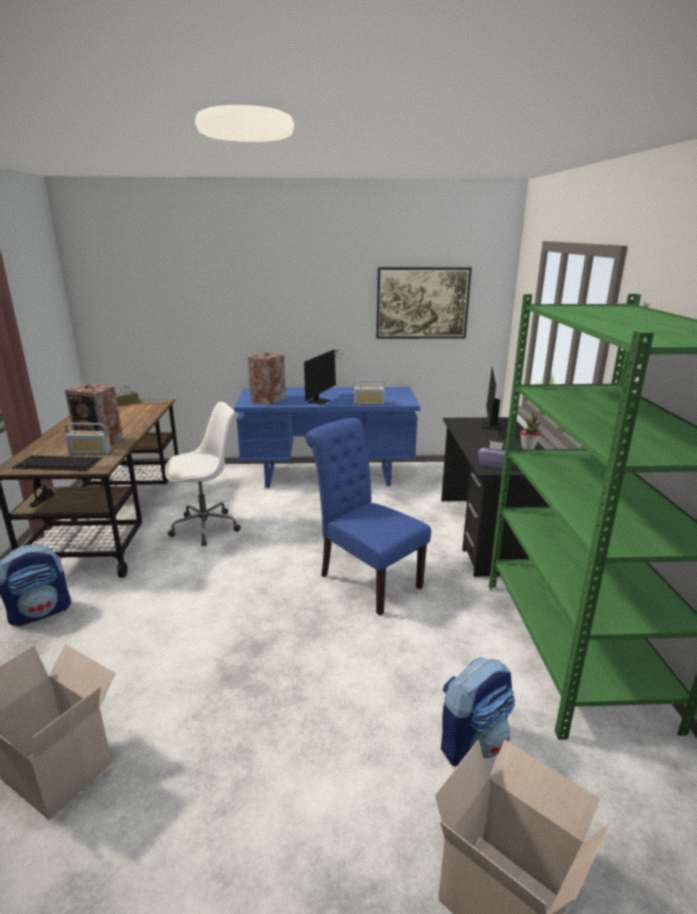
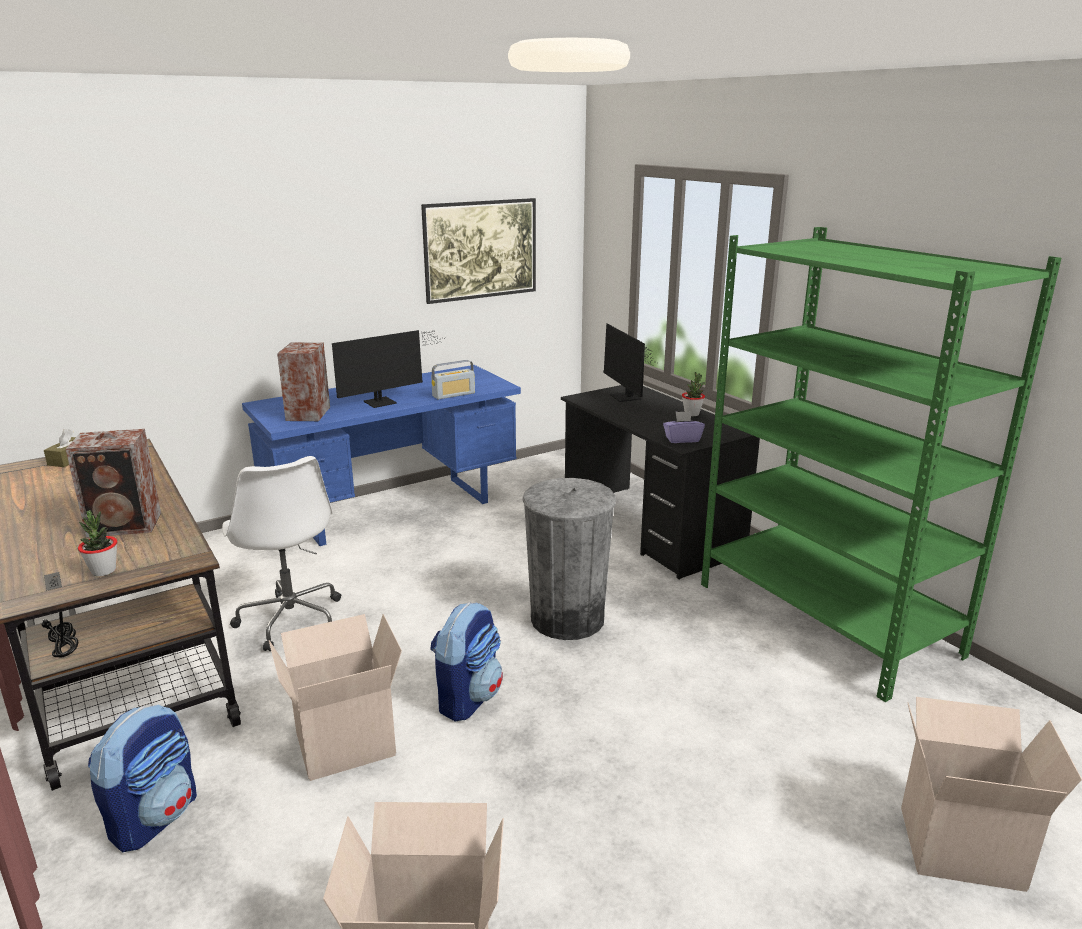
camera: 30 degrees left, 0 degrees up
(57, 463) = (103, 571): keyboard -> potted plant
(90, 452) = (135, 543): radio -> none
(162, 608) = (346, 742): none -> cardboard box
(207, 527) = (291, 621): white office chair -> white office chair turned 120 degrees clockwise
(320, 400) = (385, 402): monitor -> monitor turned 60 degrees clockwise
(365, 579) = (567, 618): blue chair -> grey trash can
(472, 742) = (823, 735): backpack -> backpack (467, 698)

